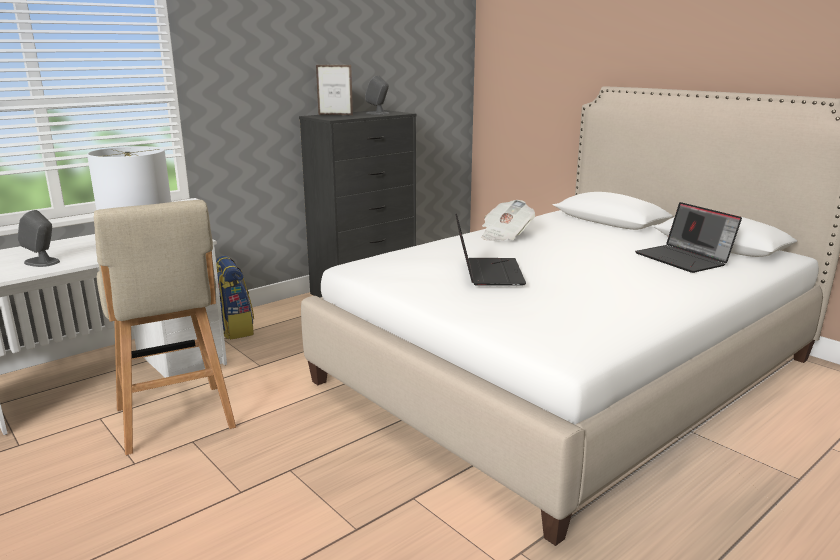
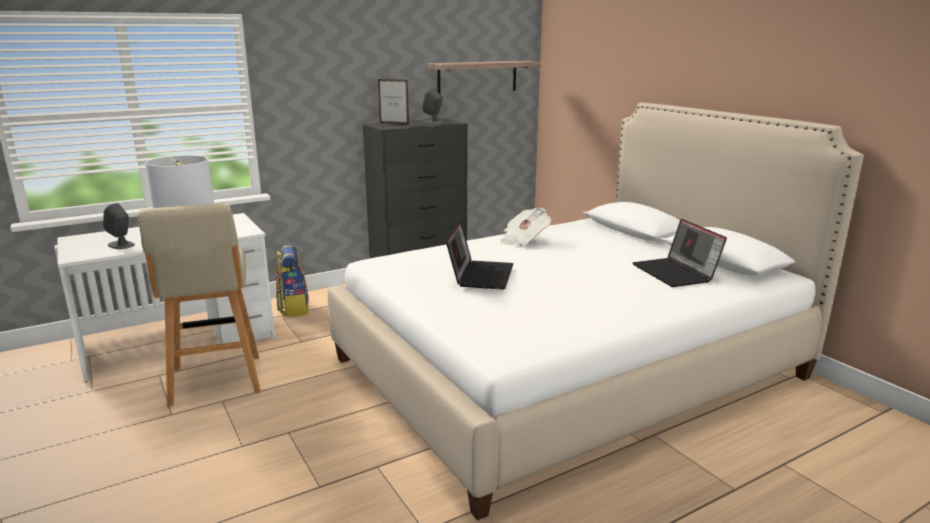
camera: 10 degrees right, 0 degrees up
(415, 65) = (477, 77): none -> shelf

